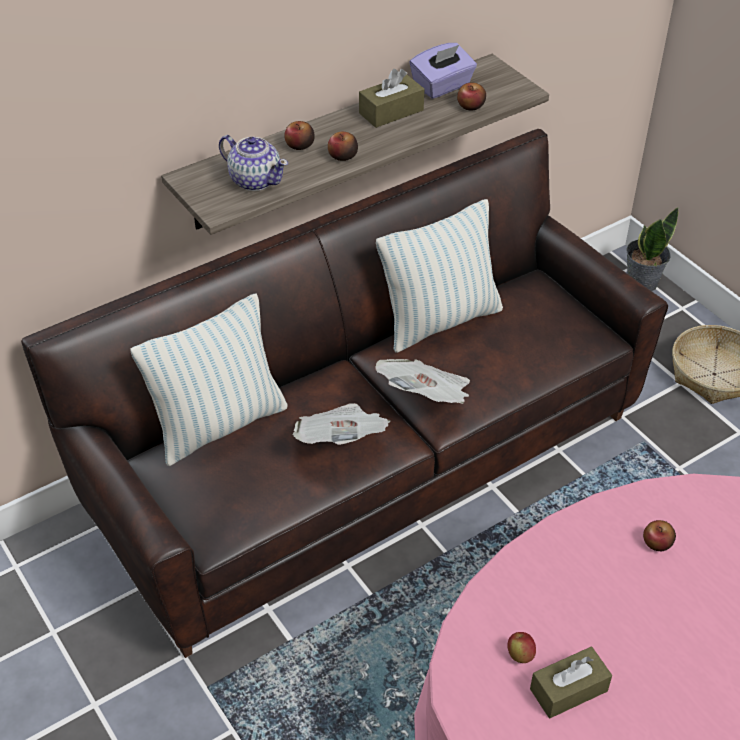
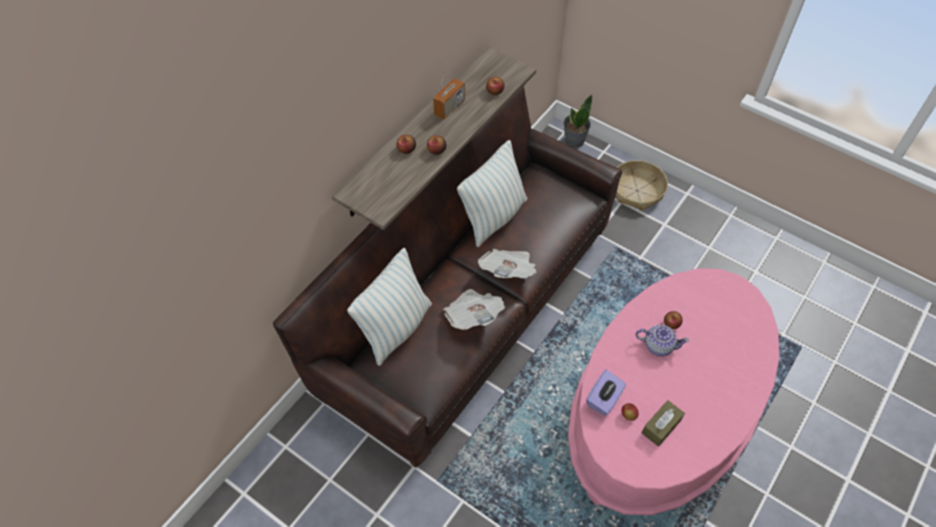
camera: 20 degrees left, 10 degrees up
(255, 180) = (392, 183): teapot -> teapot (658, 345)
(391, 112) = (449, 108): brown tissue box -> radio
(442, 86) = (471, 80): purple tissue box -> purple tissue box (604, 399)

